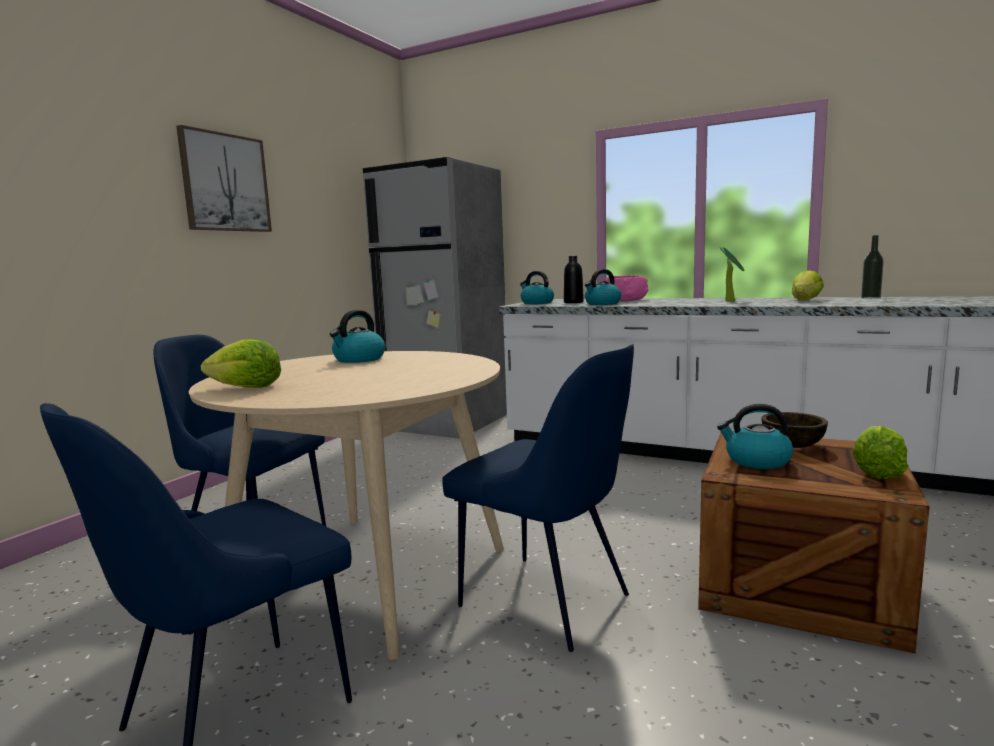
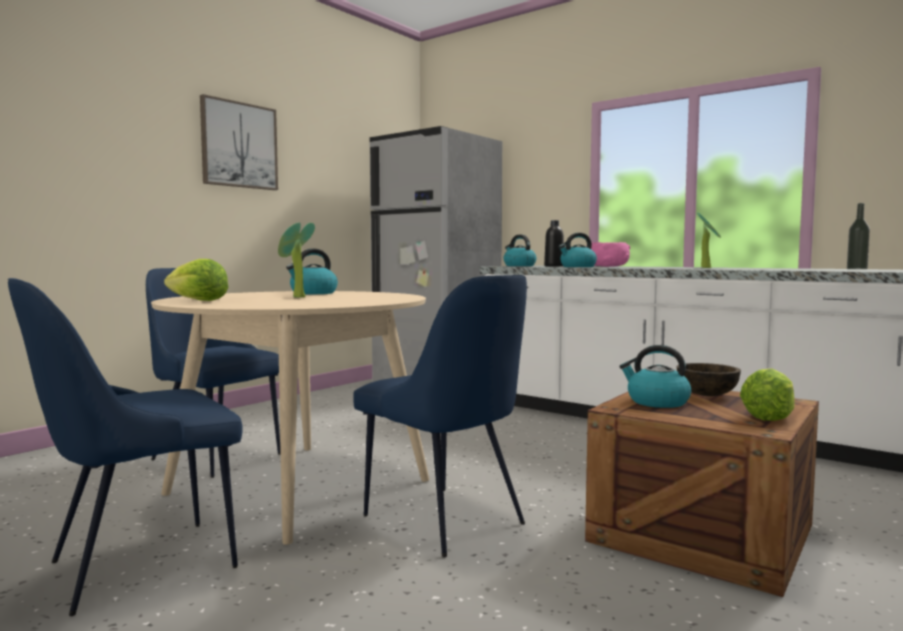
camera: 10 degrees right, 5 degrees down
(353, 371) = (296, 297): none -> potted plant
(805, 300) = (783, 268): lettuce -> none

